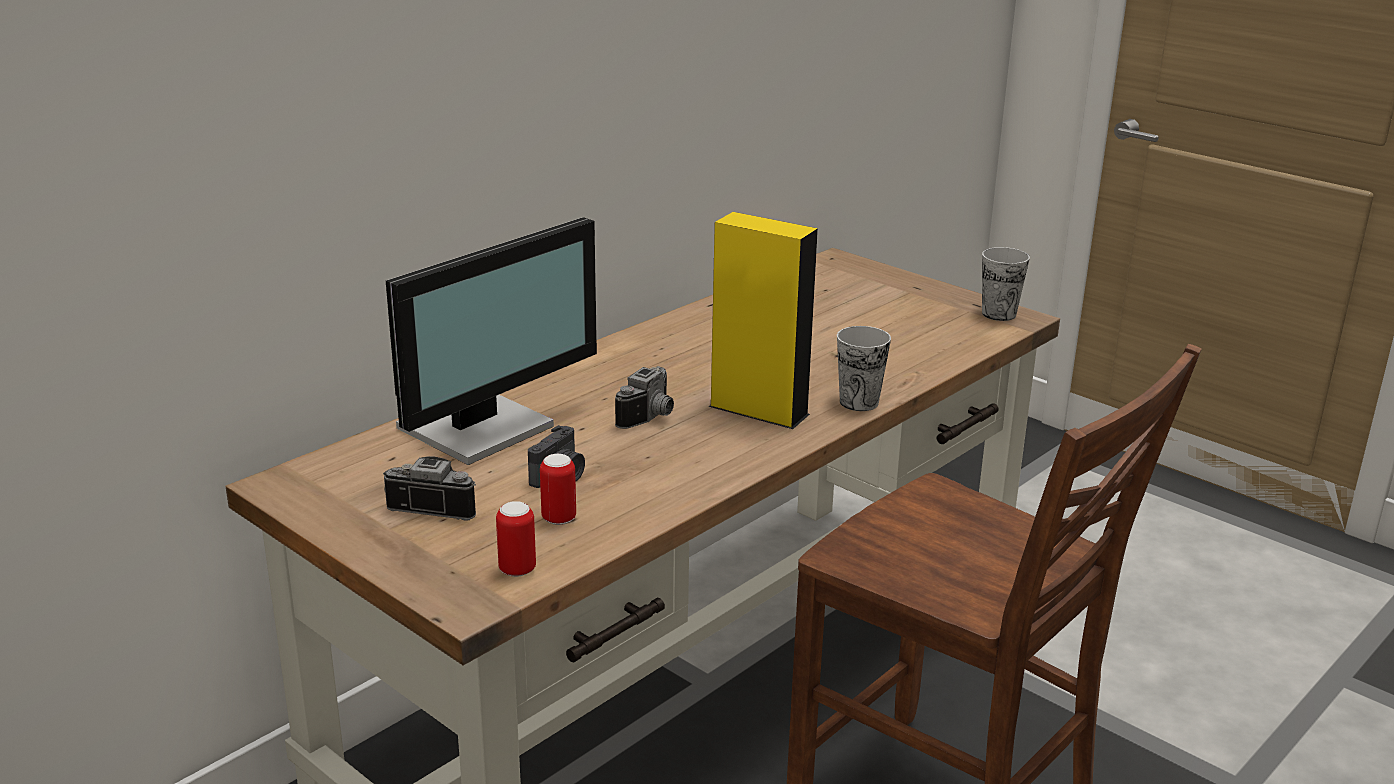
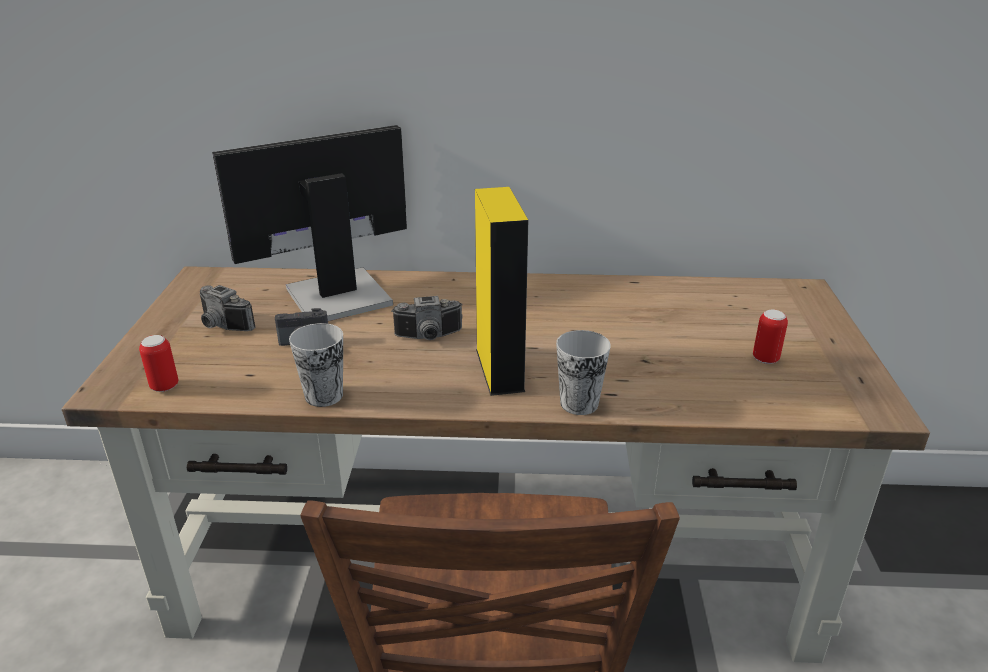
camera: 50 degrees right, 5 degrees up
(436, 505) = (221, 326): camera -> camera turned 150 degrees clockwise
(481, 428) = (335, 295): monitor -> monitor turned 150 degrees clockwise
(559, 518) = (246, 370): can -> can (765, 359)
(999, 314) = (866, 397): cup -> cup (324, 396)

